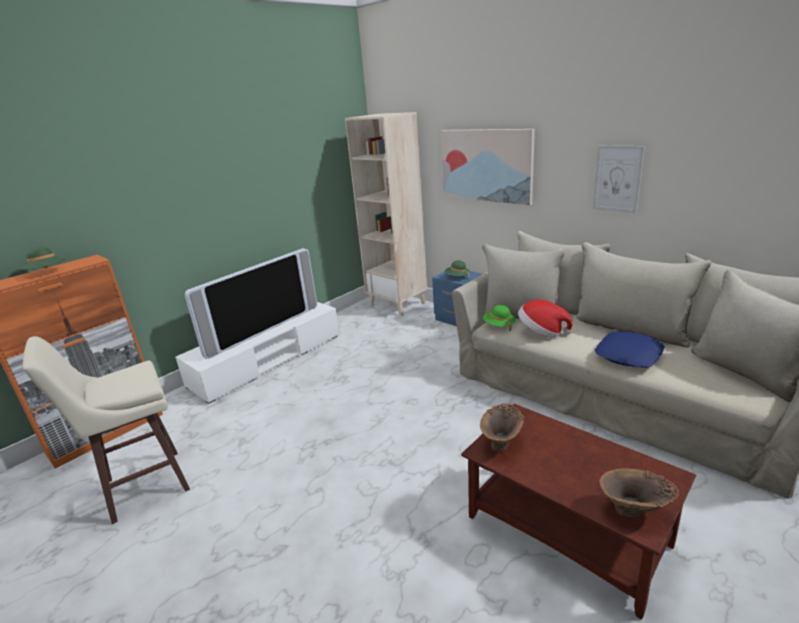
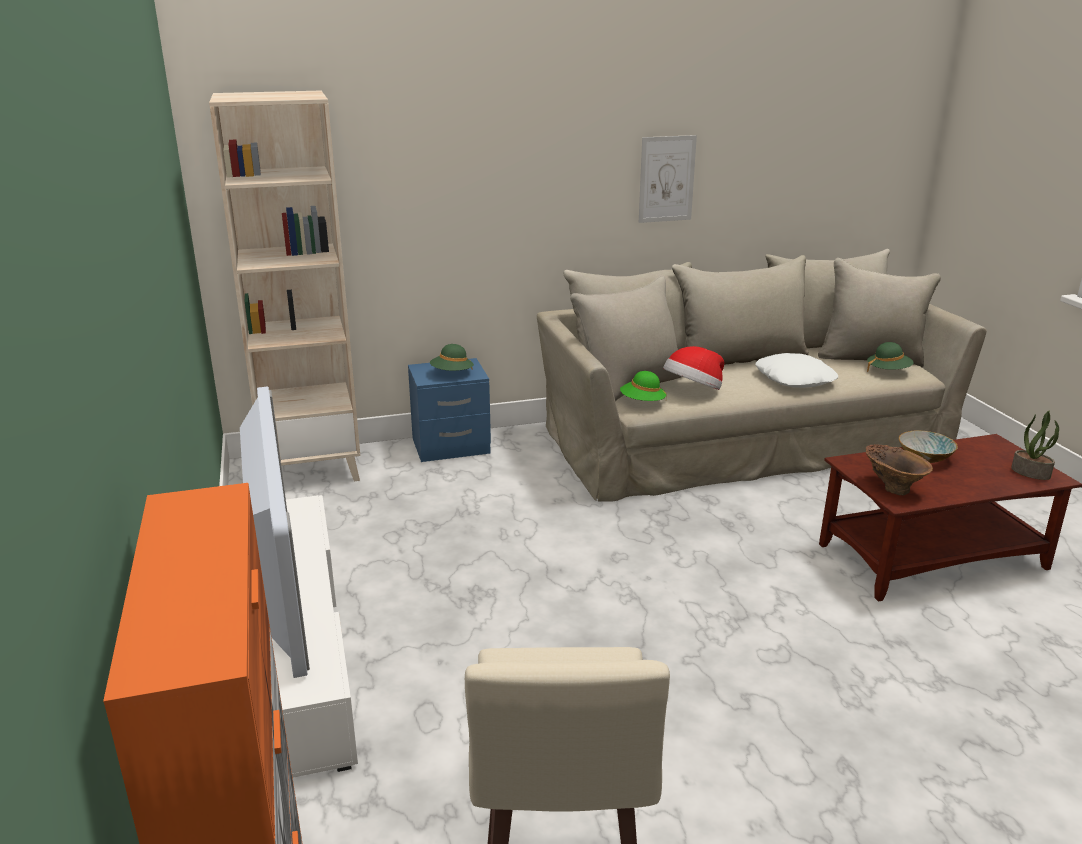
camera: 60 degrees left, 0 degrees up
(47, 272) = (206, 560): green hat -> green hat (888, 371)
(486, 165) = (470, 178): picture -> none
(577, 445) = (925, 457): none -> bowl
(629, 356) = (795, 379): blue pillow -> white pillow
(634, 512) = (1031, 472): brown vase -> potted plant

